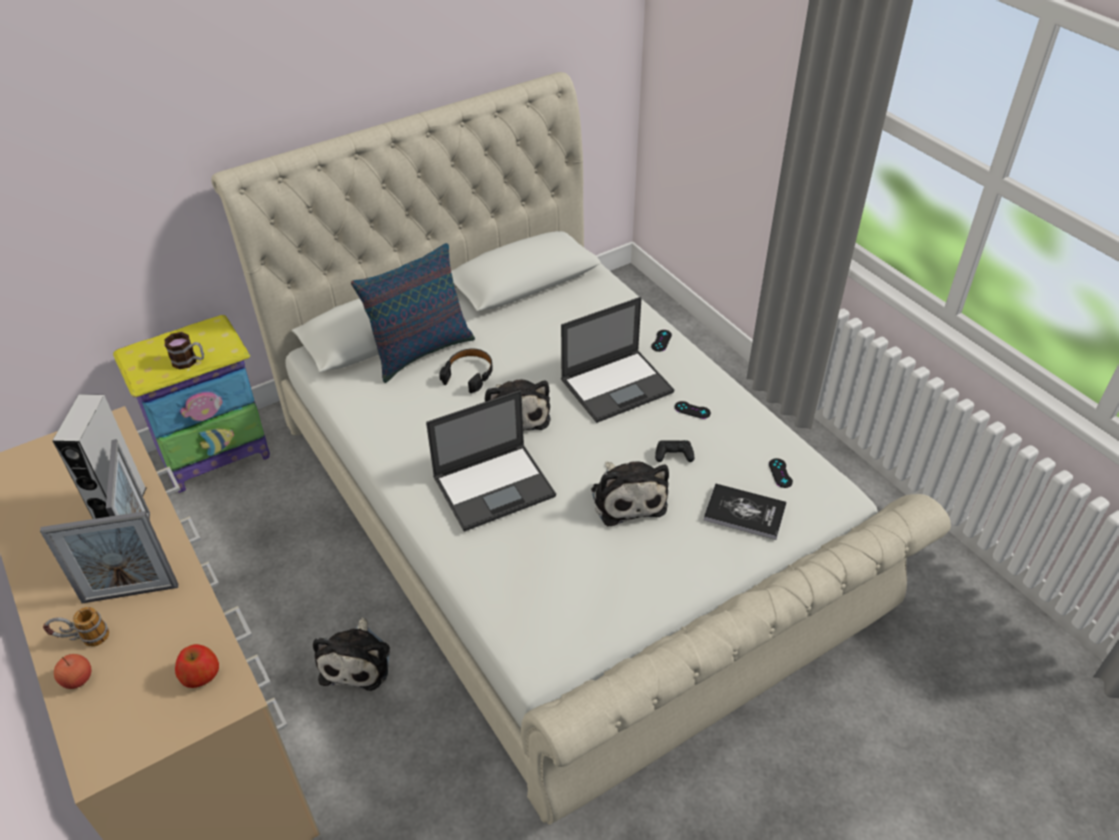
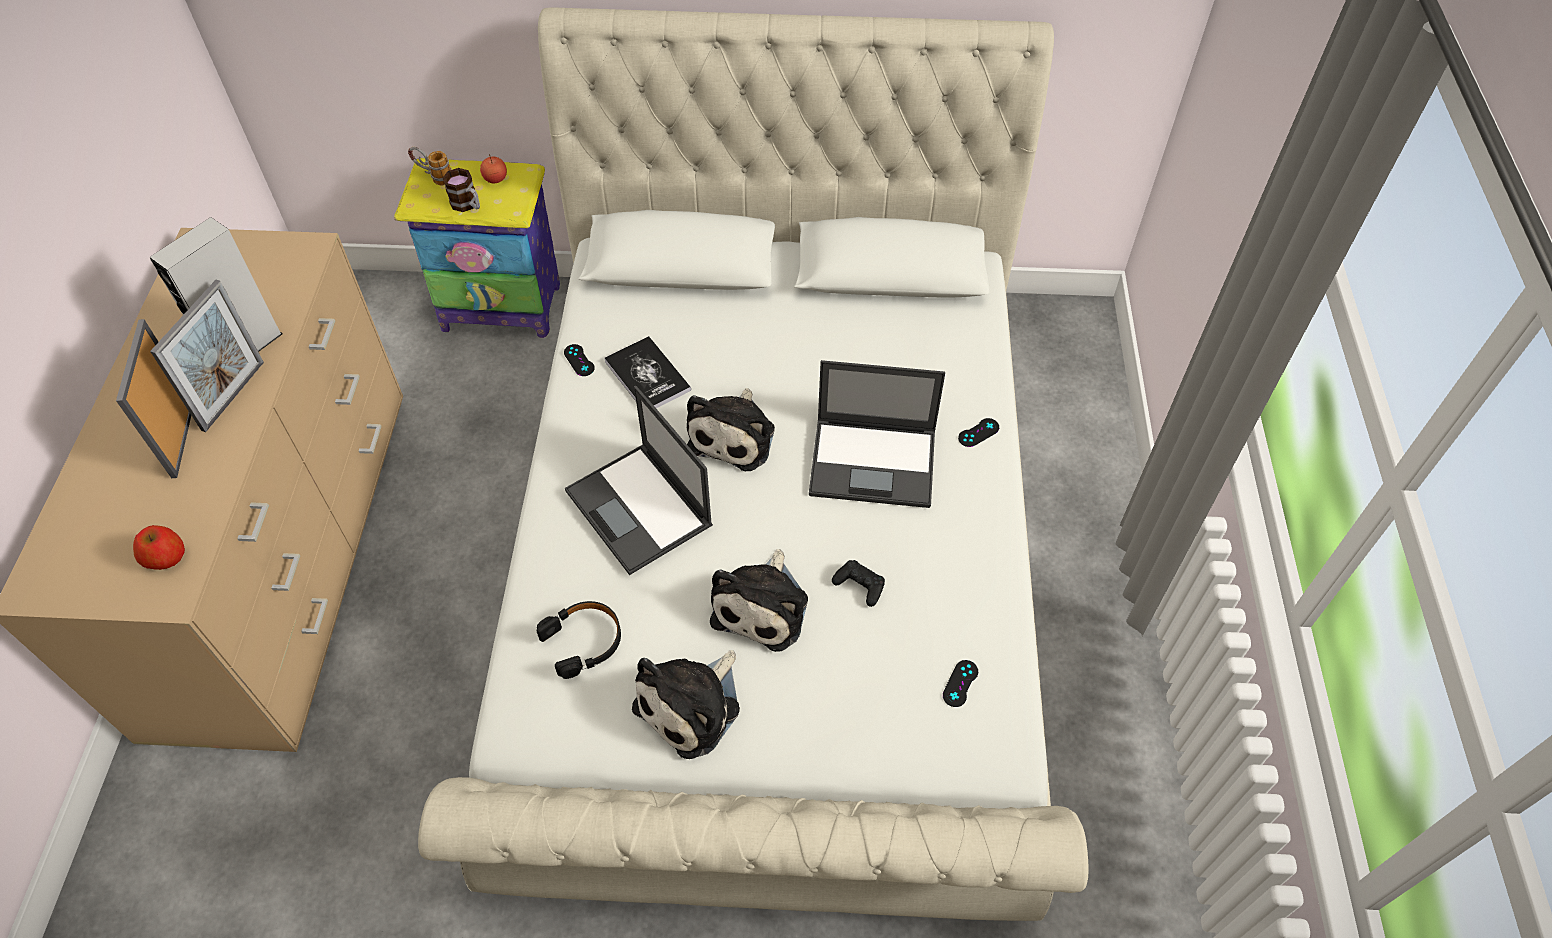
camera: 35 degrees right, 10 degrees up
(78, 679) = (82, 498): apple -> apple (495, 179)
(83, 640) = (115, 461): mug -> mug (434, 177)
(130, 593) = (183, 438): picture frame -> picture frame turned 60 degrees clockwise
(357, 660) = (456, 603): plush toy -> plush toy (692, 705)
(422, 352) = (706, 307): blue pillow -> none
(469, 374) = (730, 360): black headphones -> black headphones (584, 641)
(495, 486) = (640, 509): laptop -> laptop turned 45 degrees clockwise
(692, 410) = (931, 542): black game controller -> black game controller (579, 360)
(744, 512) = (872, 705): book -> book (647, 376)

